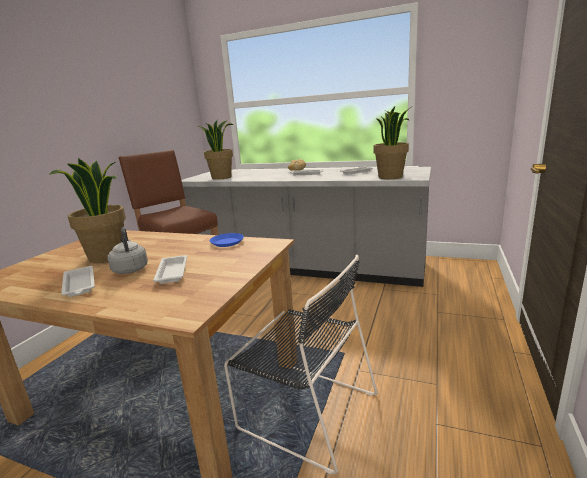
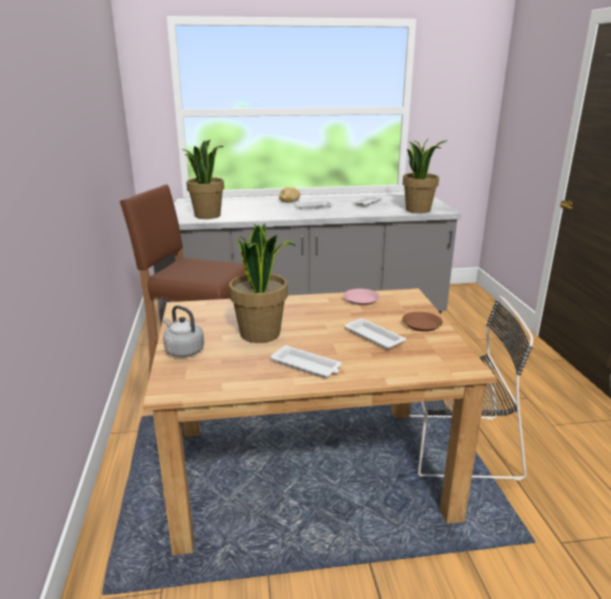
camera: 30 degrees left, 5 degrees up
(130, 269) = (322, 342): grey kettle -> grey kettle (183, 350)
(227, 242) = (361, 300): blue plate -> pink plate
(231, 269) = (421, 325): none -> brown plate

